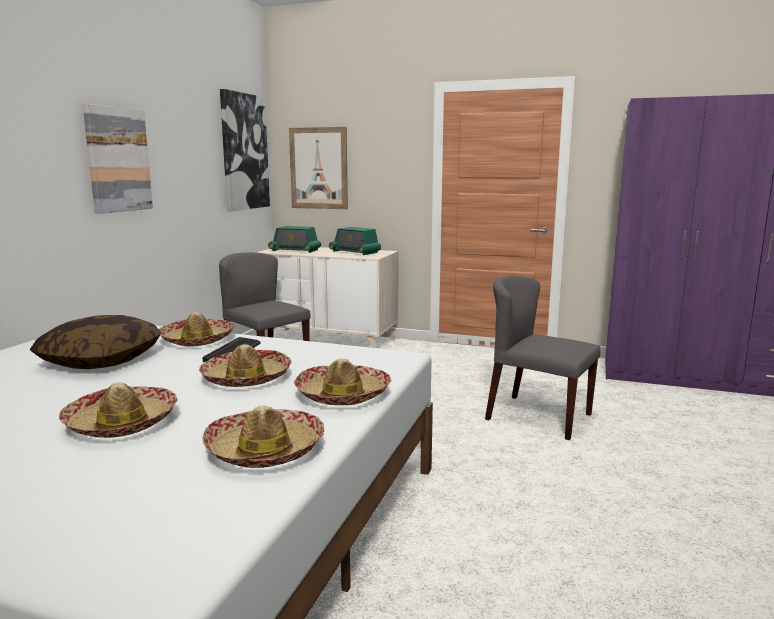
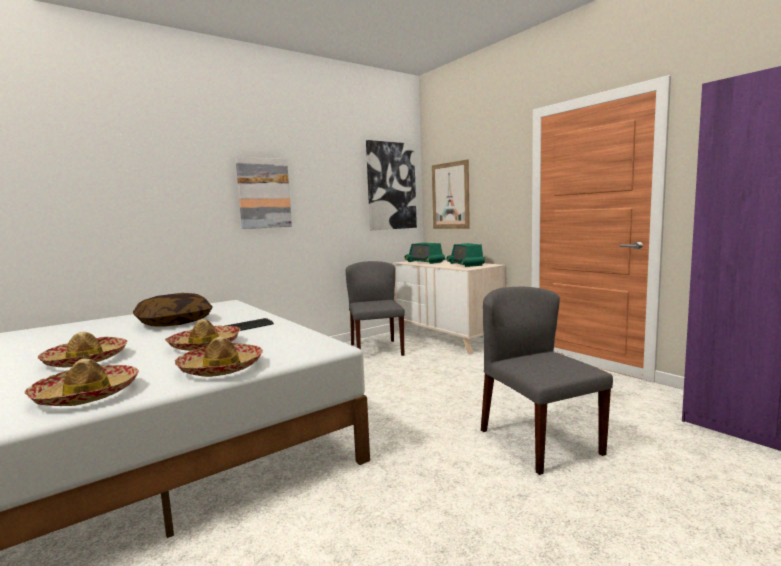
camera: 35 degrees right, 5 degrees down
(197, 340) = (246, 317): hat -> none

